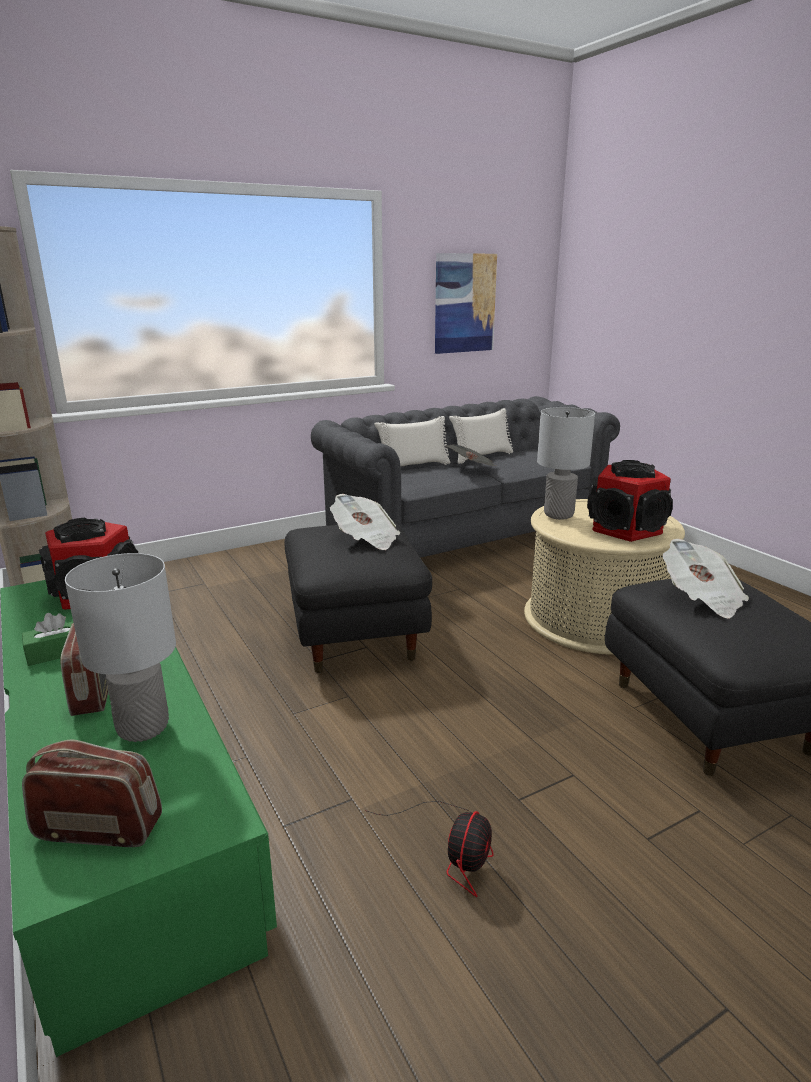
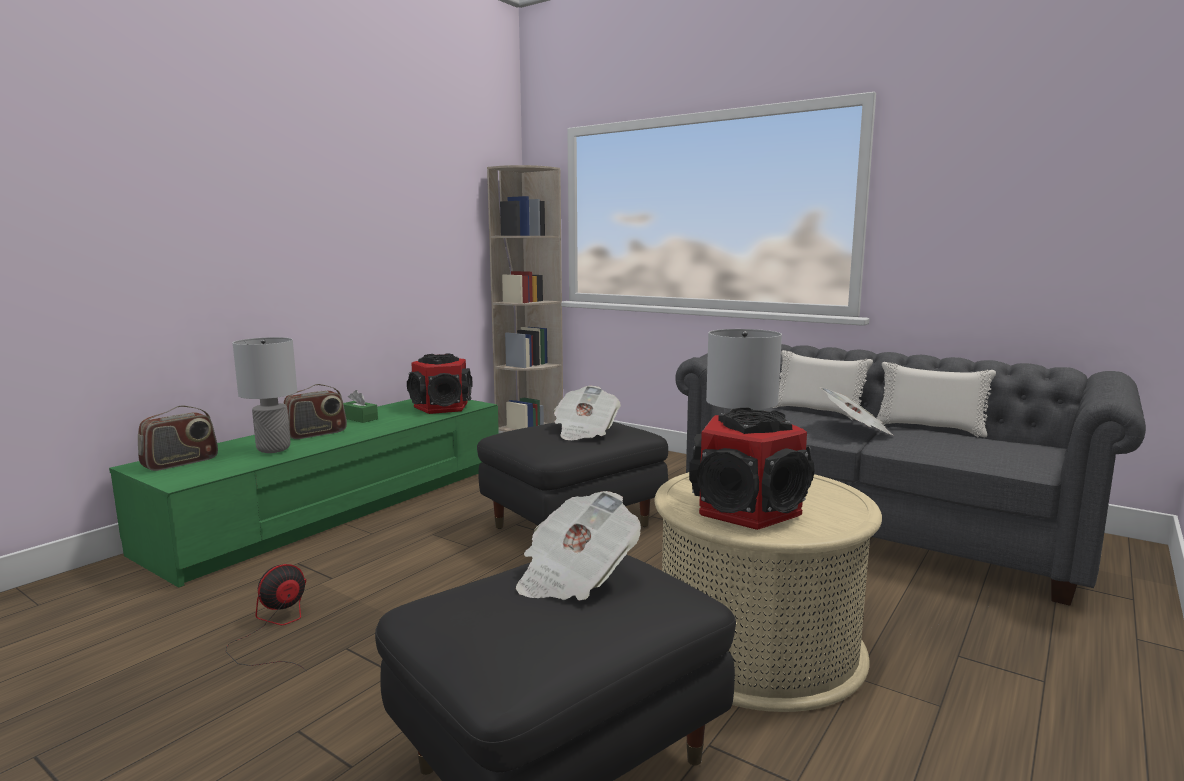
camera: 65 degrees right, 10 degrees down
(99, 829) = (180, 463): radio -> radio turned 60 degrees clockwise
(454, 850) = (275, 629): fan -> fan turned 135 degrees clockwise
(464, 303) = (1002, 222): picture -> none

